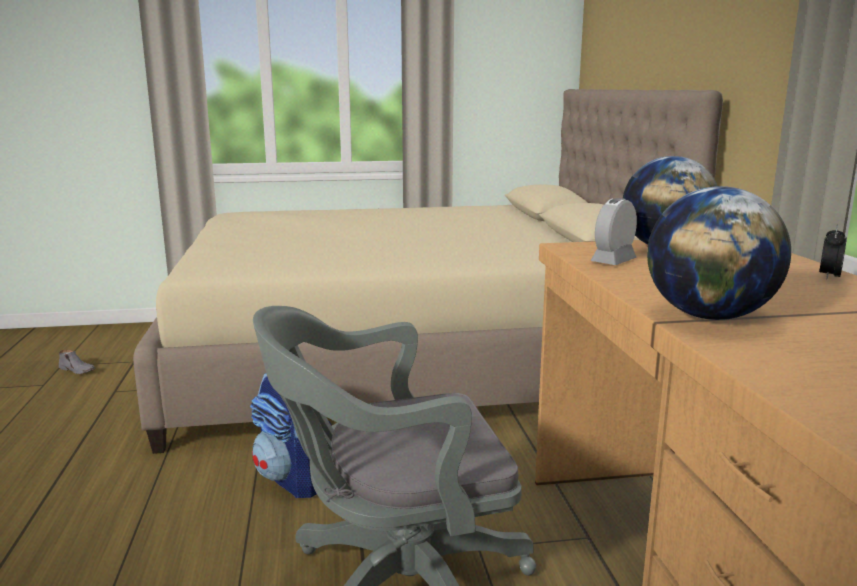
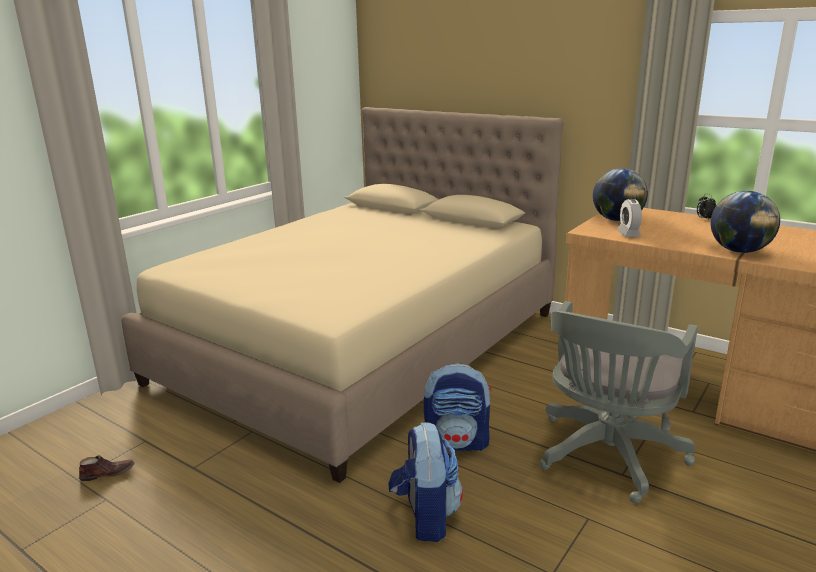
camera: 45 degrees left, 5 degrees up
(78, 370) = (108, 473): grey shoe -> brown shoe
(136, 518) = (425, 516): none -> backpack

